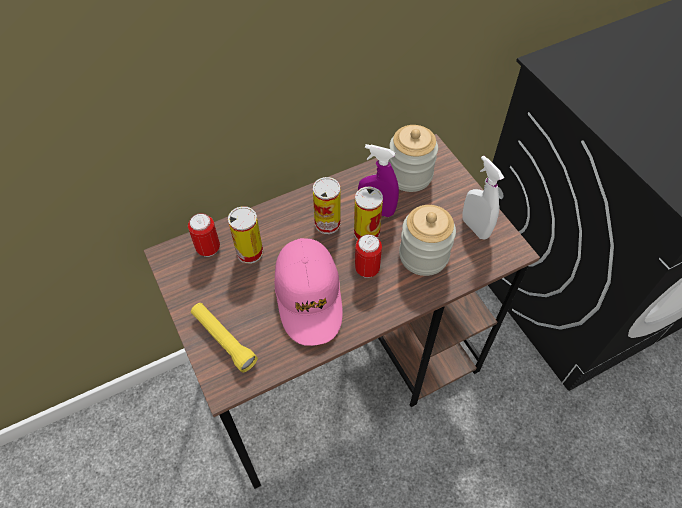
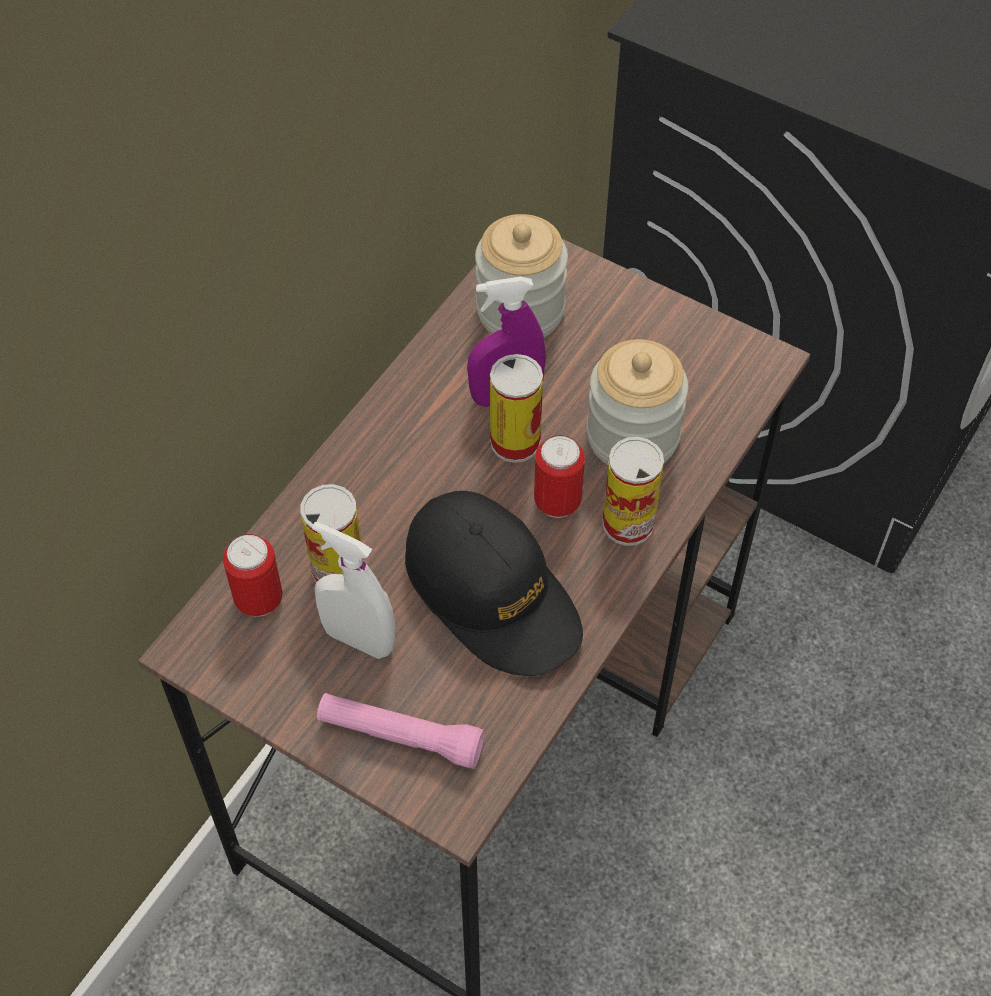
camera: 30 degrees left, 0 degrees up
(223, 340) = (400, 736): yellow flashlight -> pink flashlight
(309, 296) = (493, 593): pink cap -> black cap
(327, 223) = (438, 457): can -> can (628, 523)
(475, 228) = (683, 352): white spray bottle -> white spray bottle (359, 639)

